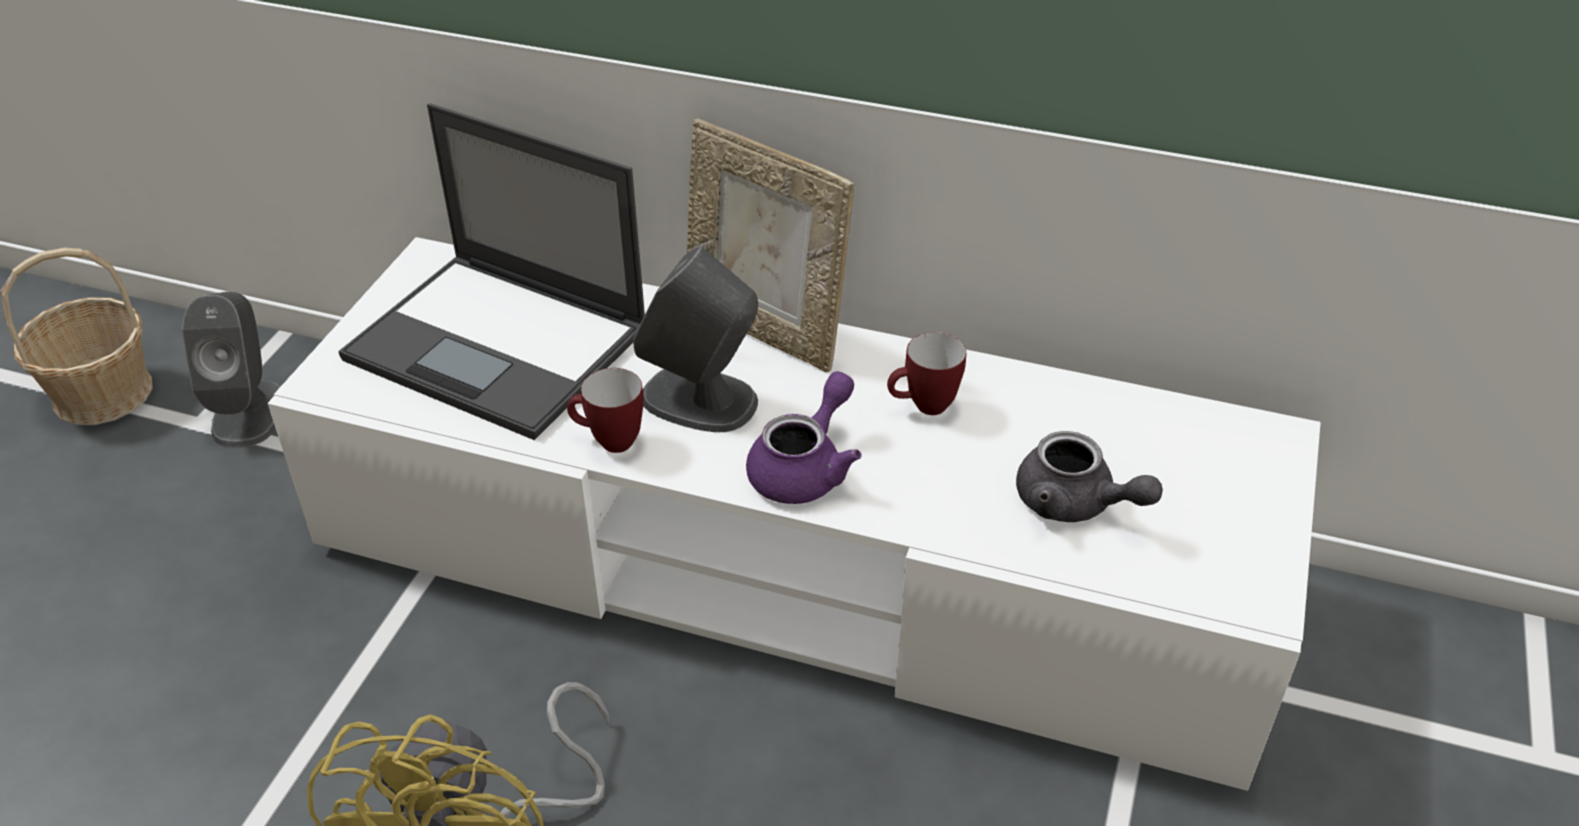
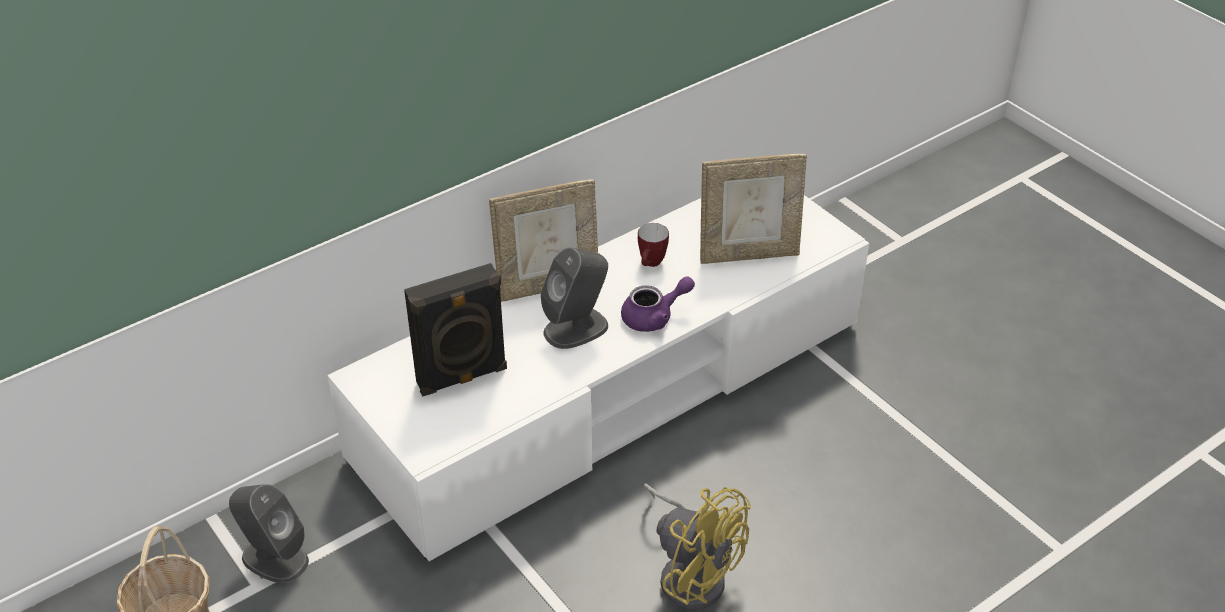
camera: 55 degrees left, 0 degrees up
(500, 345) = (462, 378): laptop -> black speaker
(608, 442) = (576, 370): mug -> none
(805, 468) = (654, 317): purple teapot -> purple teapot turned 90 degrees clockwise
(1075, 504) = (748, 254): grey teapot -> picture frame

